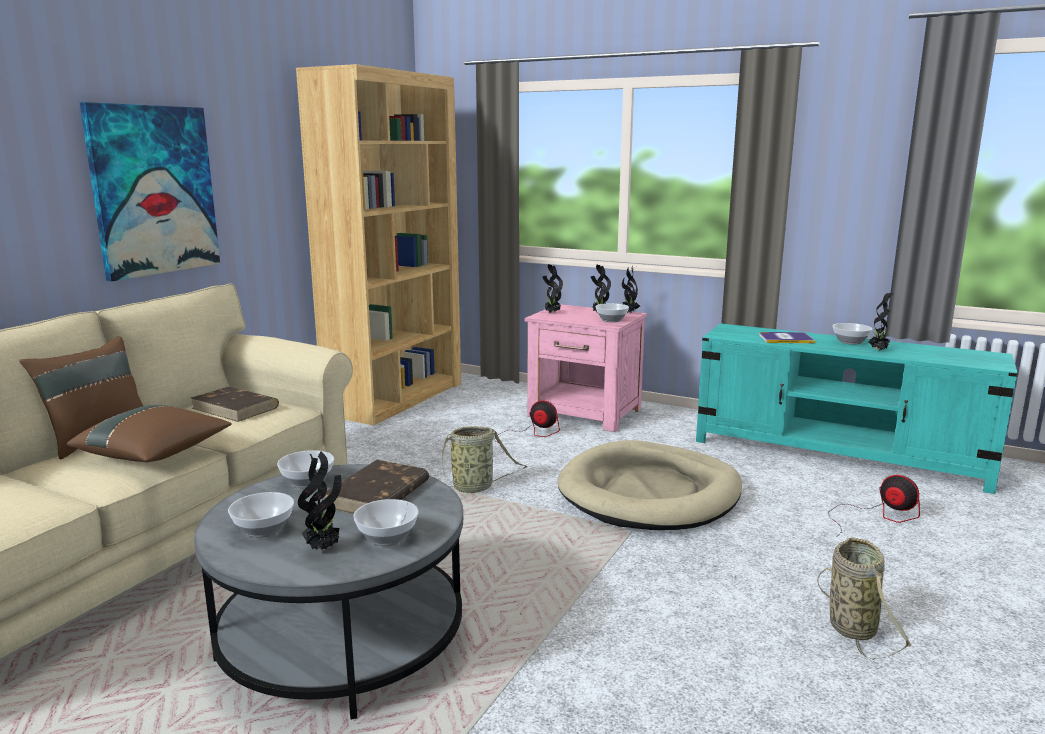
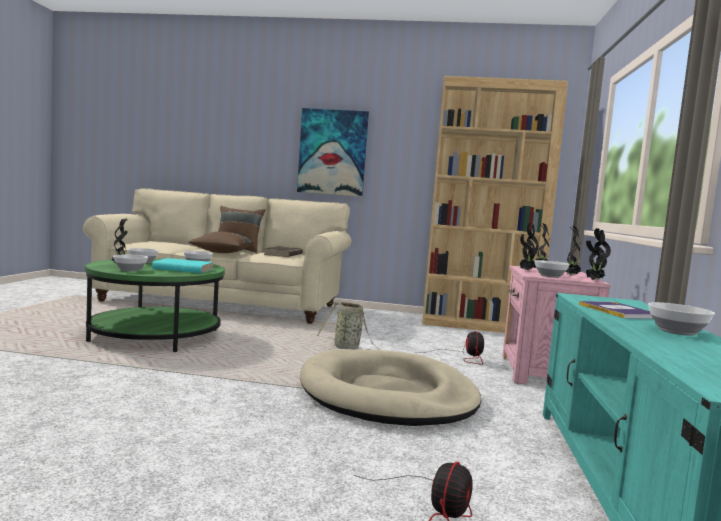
camera: 70 degrees right, 10 degrees down
(342, 638) = (155, 336): grey coffee table -> green coffee table
(377, 494) = (183, 269): brown book -> turquoise book
(850, 625) = (165, 466): basket -> none
(879, 350) = (659, 338): potted plant -> potted plant (526, 270)

